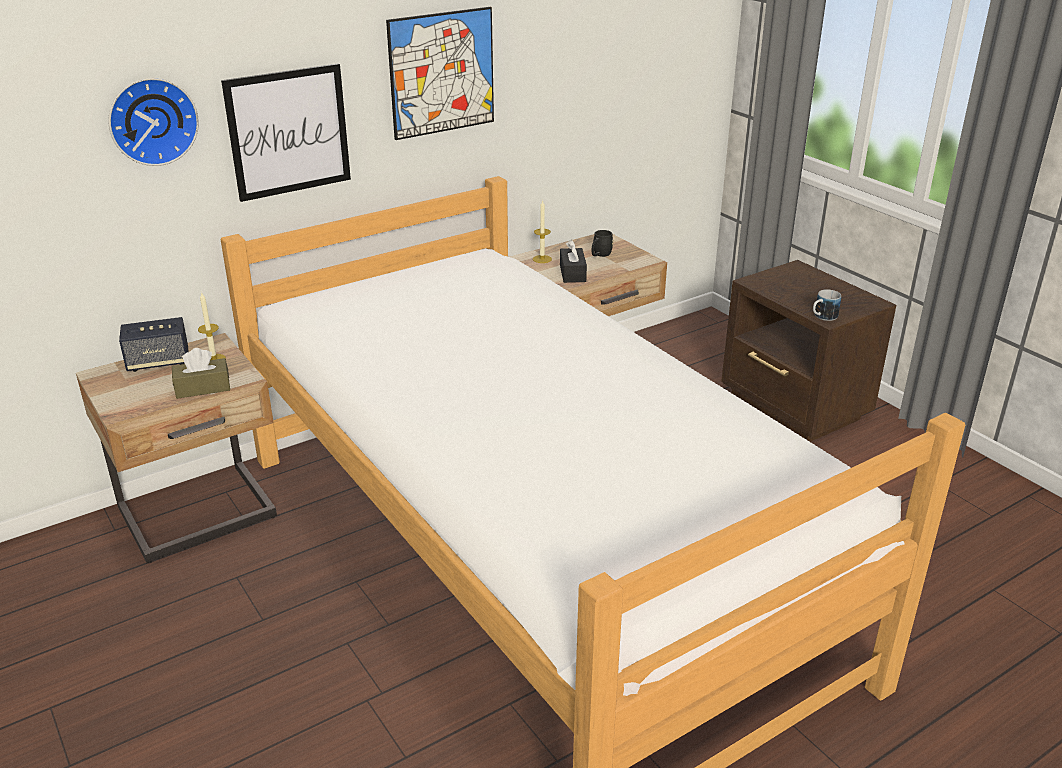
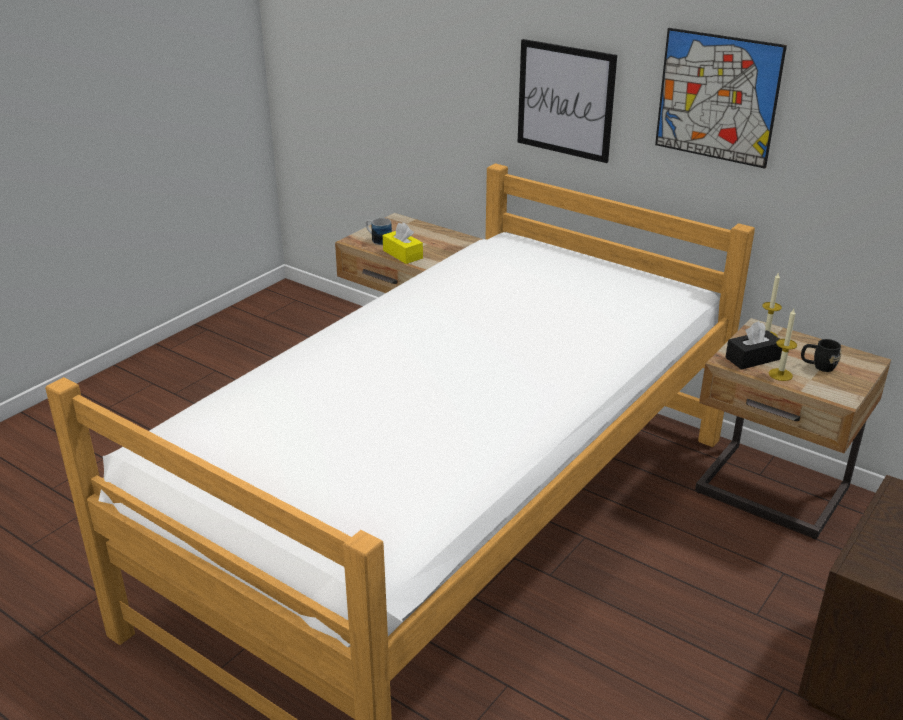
camera: 70 degrees right, 0 degrees up
(152, 120) = (472, 54): wall clock -> none
(158, 362) = (425, 231): speaker -> none
(202, 388) = (402, 254): brown tissue box -> yellow tissue box
(214, 359) = (443, 247): candle -> candle (780, 374)
(822, 317) = (859, 560): mug -> mug (378, 240)

